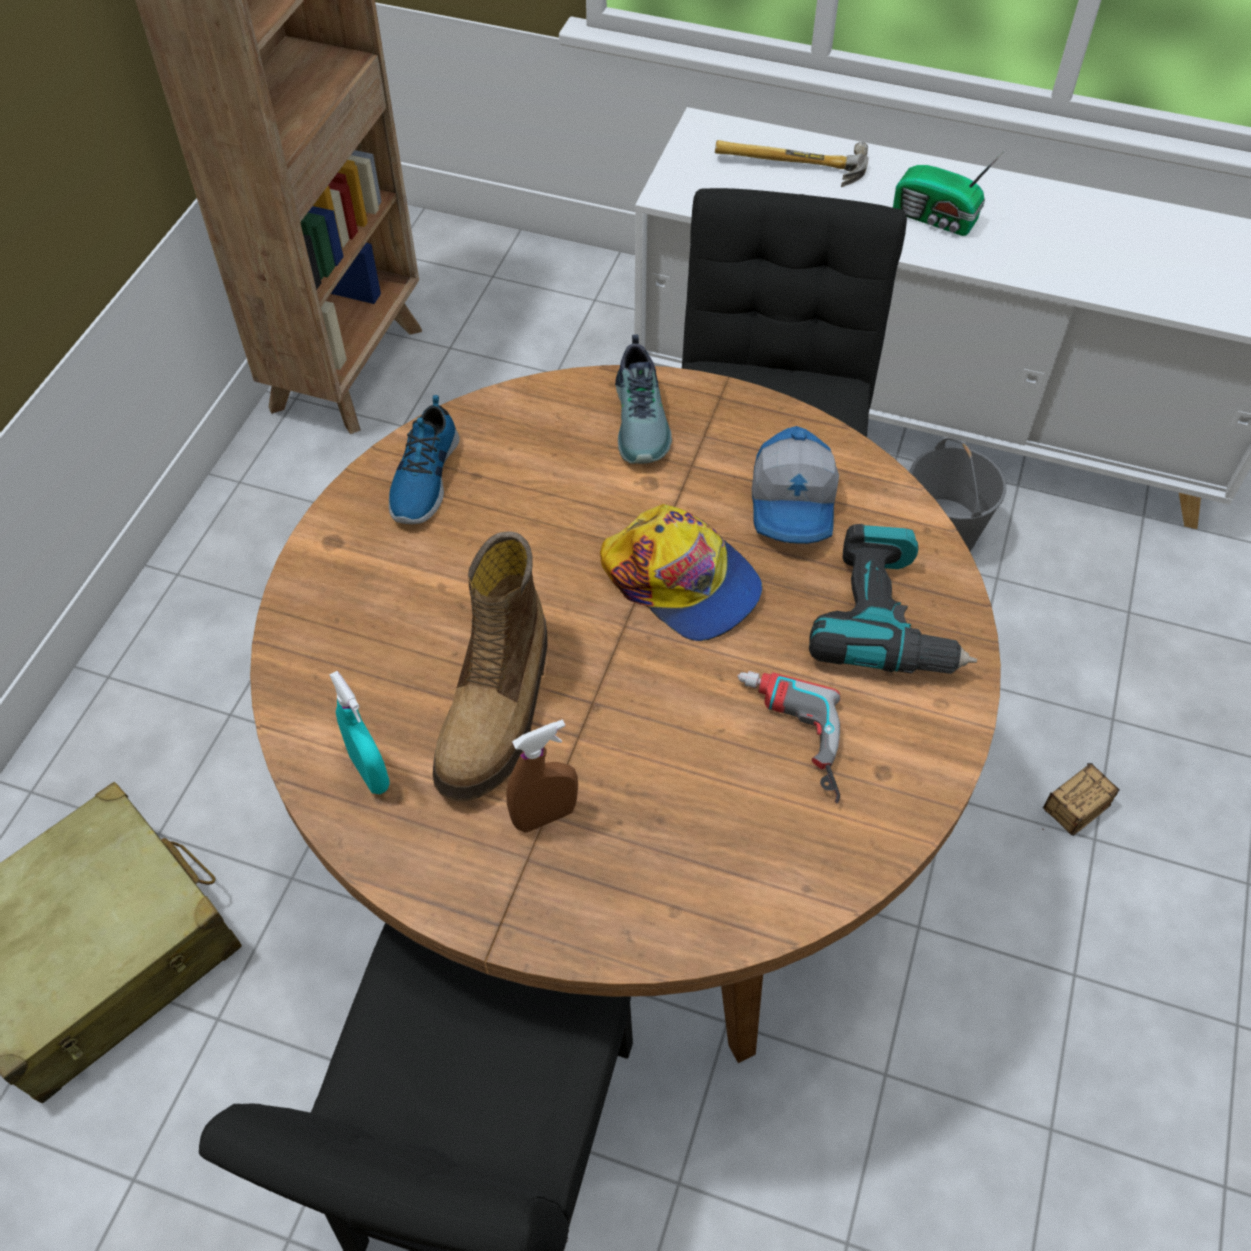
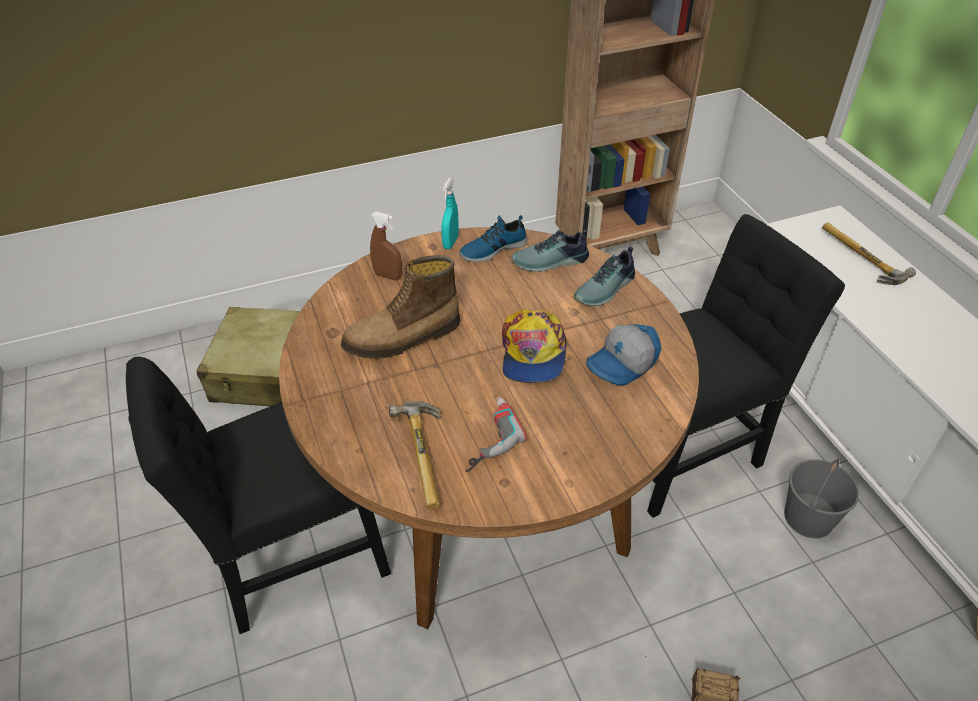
camera: 50 degrees right, 10 degrees down
(370, 772) = (337, 322): turquoise spray bottle -> turquoise spray bottle (450, 242)
(525, 436) = (550, 262): none -> shoe
(545, 816) = (366, 382): brown spray bottle -> brown spray bottle (388, 276)
(761, 829) = (428, 455): none -> hammer
(887, 620) = (595, 435): power drill -> none
(936, 219) = (912, 327): radio -> none

